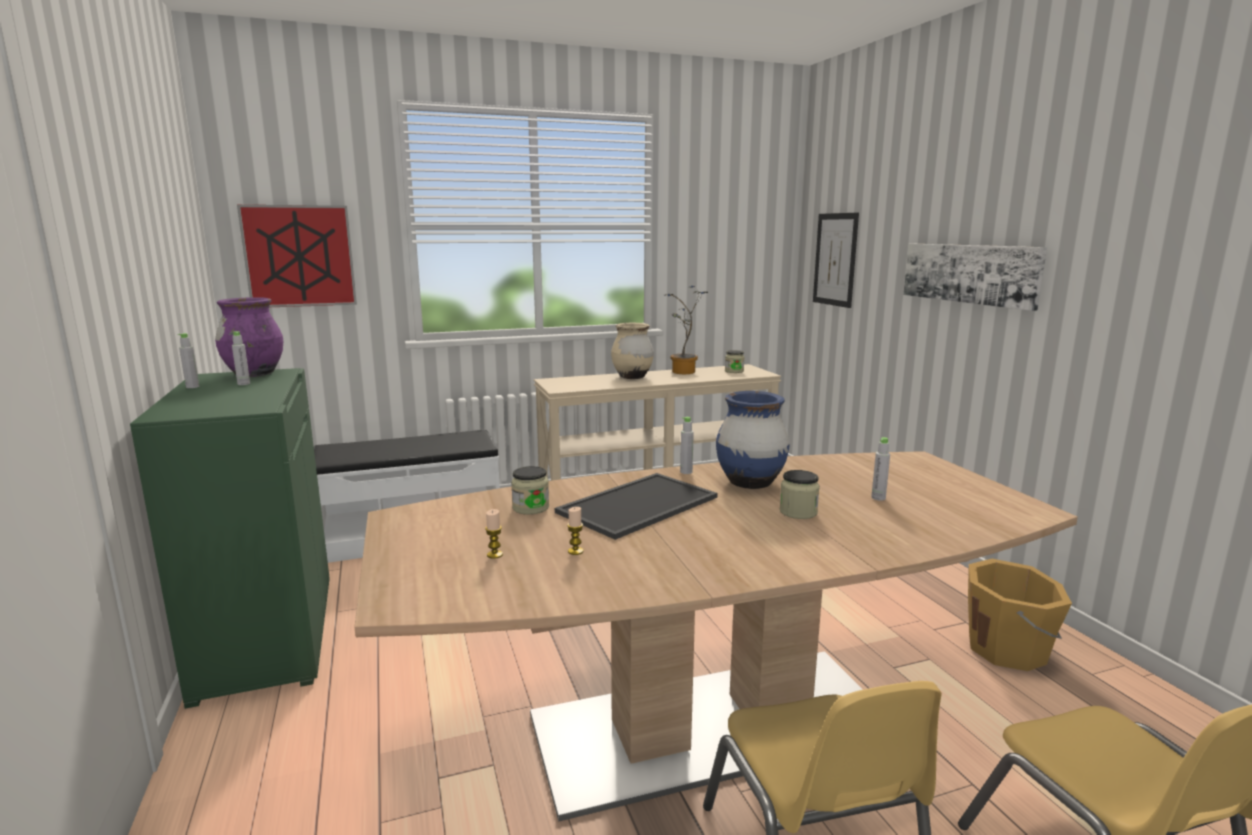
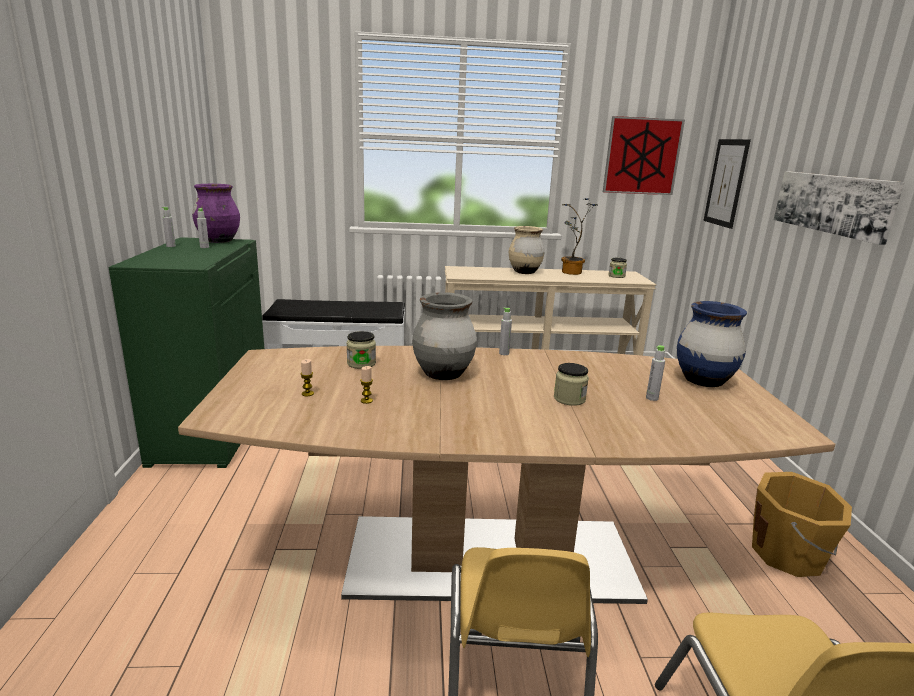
camera: 15 degrees right, 5 degrees up
(299, 256) = (276, 155): picture -> picture (642, 156)
(638, 506) = (443, 374): tray -> grey vase
(750, 483) = (549, 369): blue vase -> blue vase (703, 381)

